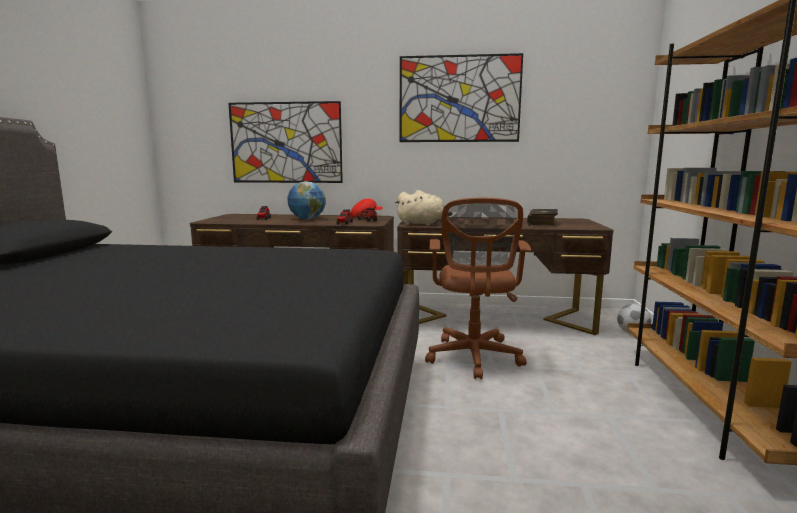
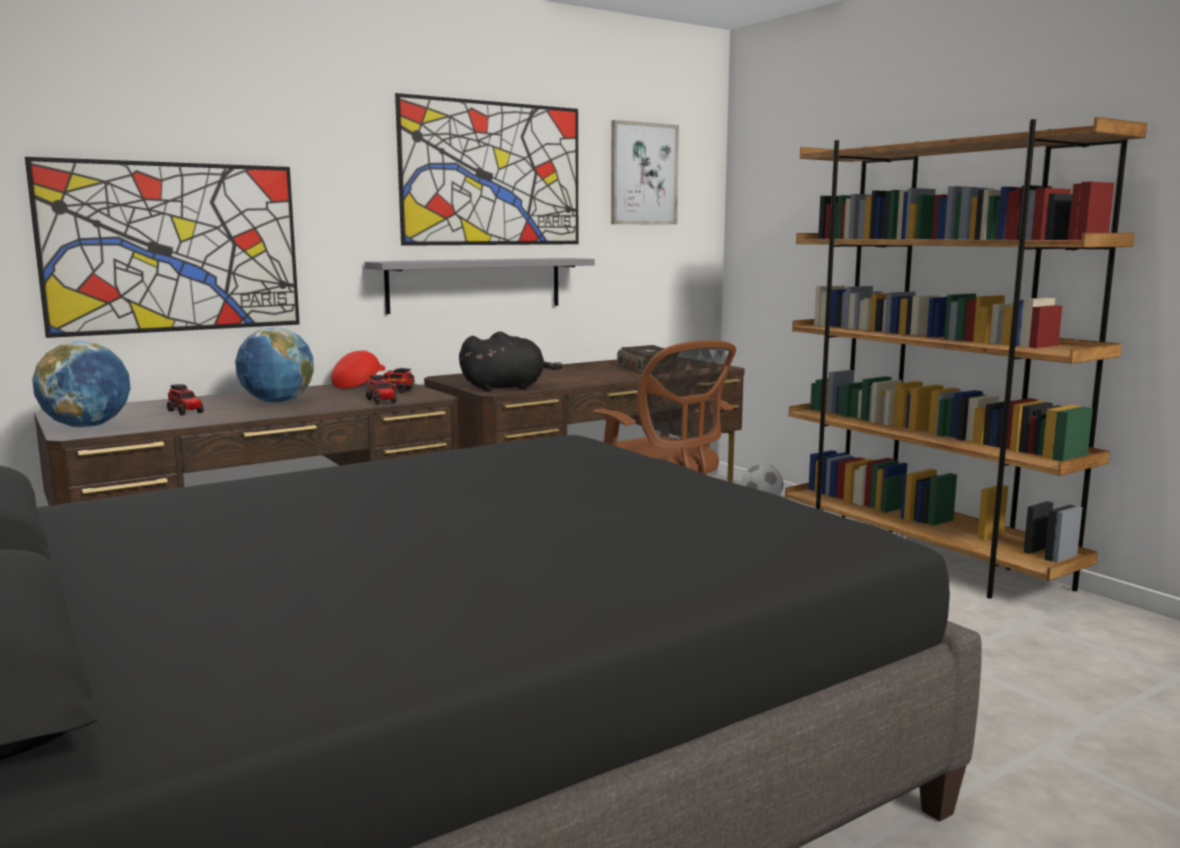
camera: 40 degrees left, 0 degrees up
(217, 220) = (87, 426): none -> globe
(422, 224) = (506, 388): beige plush toy -> black plush toy
(445, 165) = (475, 284): none -> grey shelf
(576, 93) = (643, 174): none -> picture

